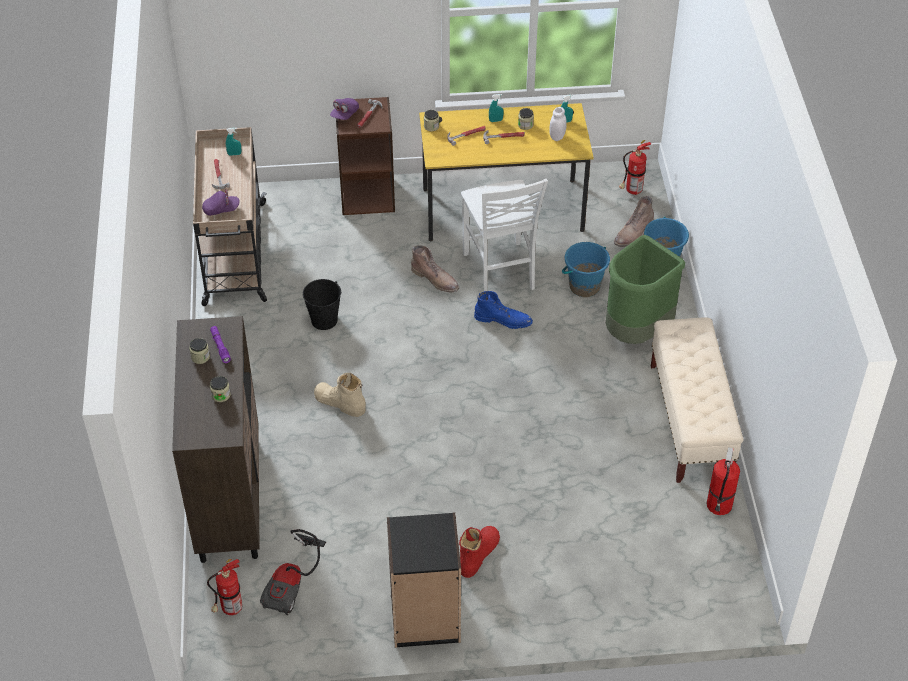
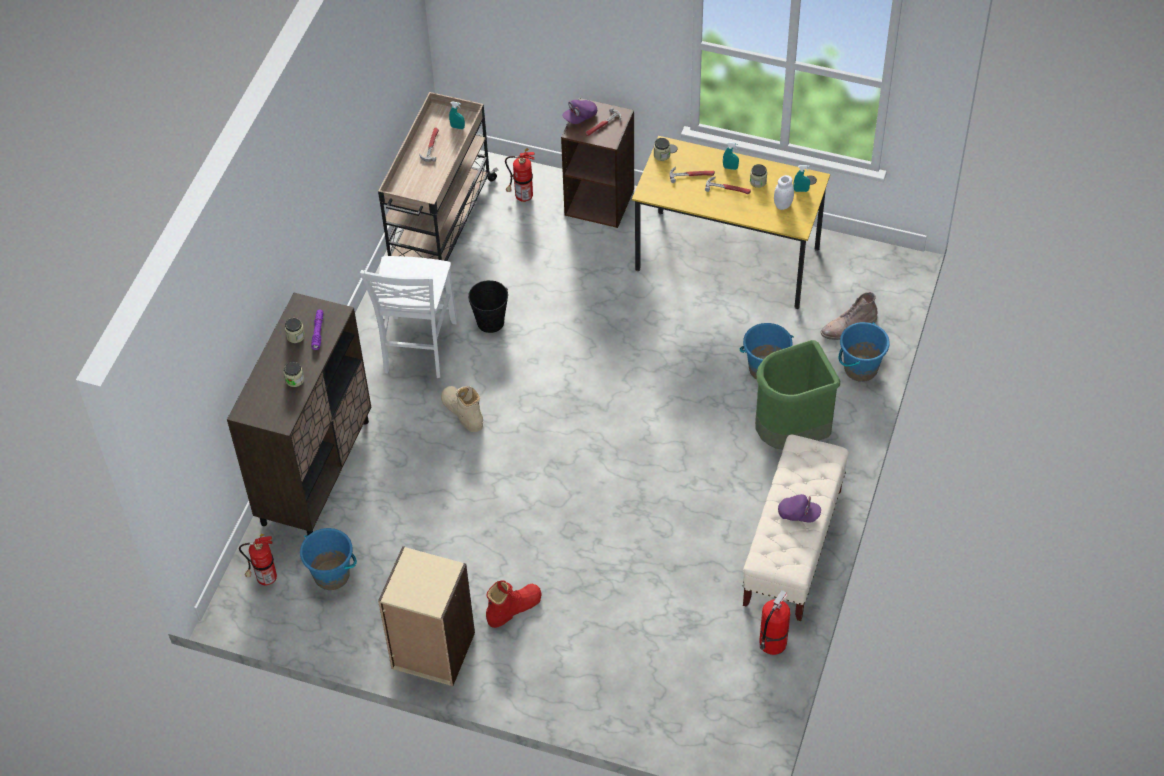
camera: 25 degrees right, 5 degrees up
(221, 209) = (416, 183): purple cap -> purple cap (798, 514)
(293, 583) = (332, 575): vacuum cleaner -> blue bucket
(425, 618) = (432, 651): black bookcase -> beige bookcase
(436, 279) = (620, 313): brown boot -> none
(500, 272) = (688, 326): white chair -> white chair (418, 348)
(503, 319) = (664, 378): blue boot -> none
(632, 191) = (873, 280): fire extinguisher -> fire extinguisher (521, 197)

